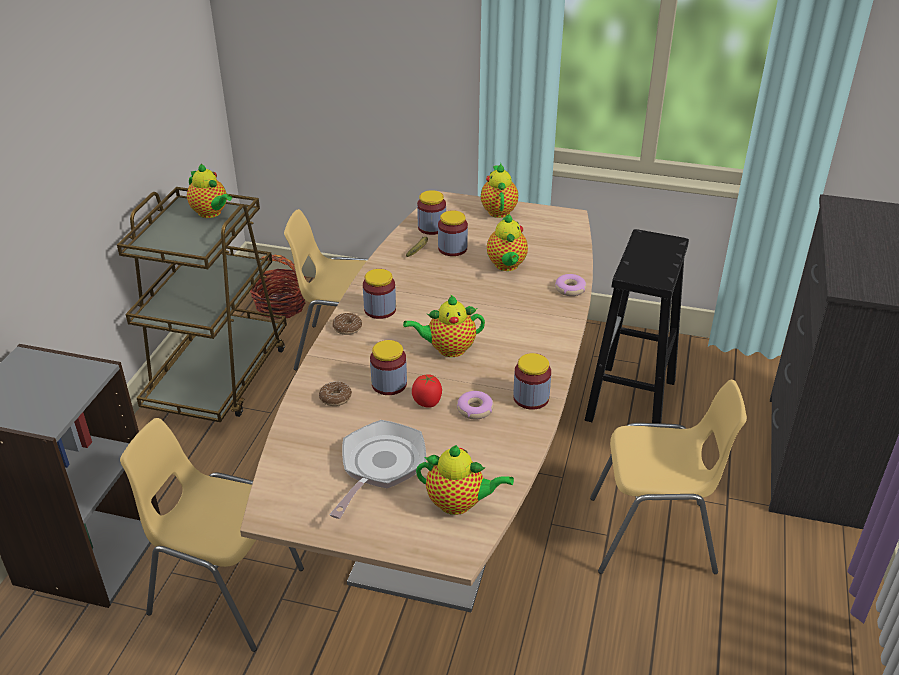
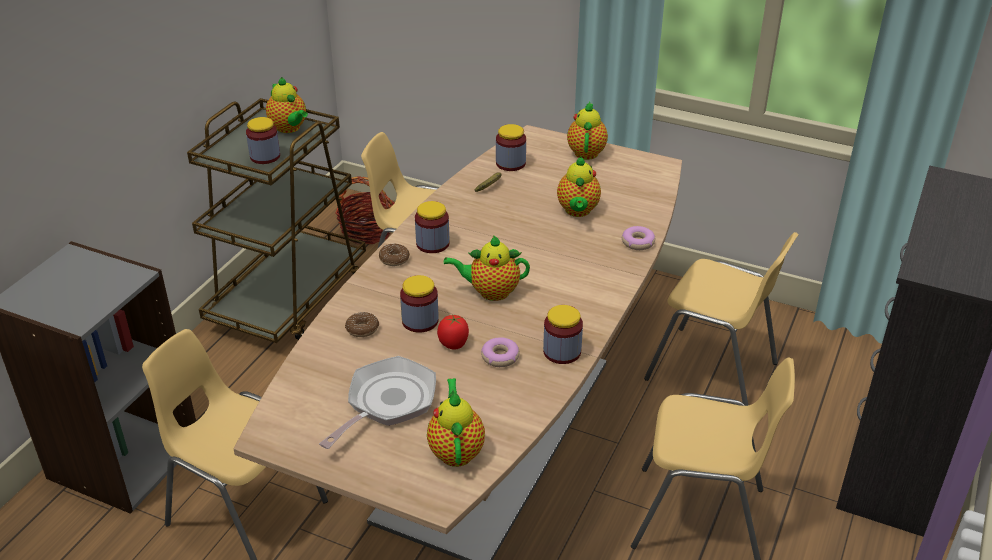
camera: 10 degrees right, 0 degrees up
(452, 248) = (526, 187): jar -> jar (265, 156)
(459, 503) = (456, 450): teapot -> teapot turned 120 degrees counterclockwise
(630, 401) = (713, 371): black stool -> yellow chair

